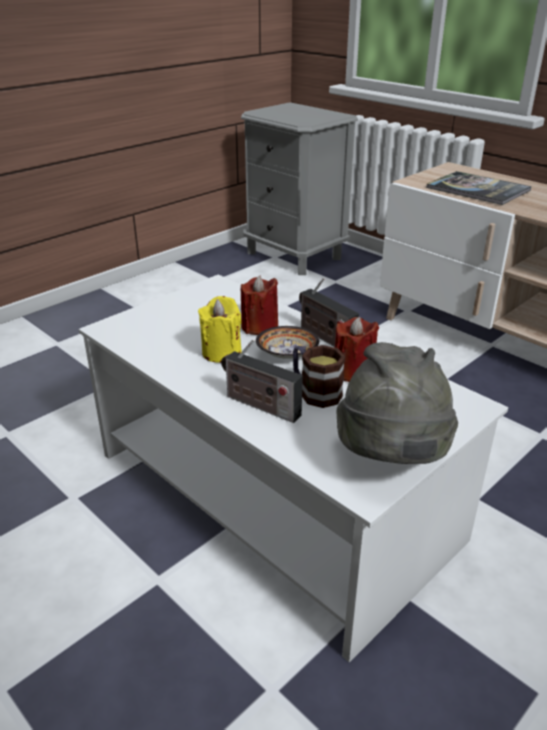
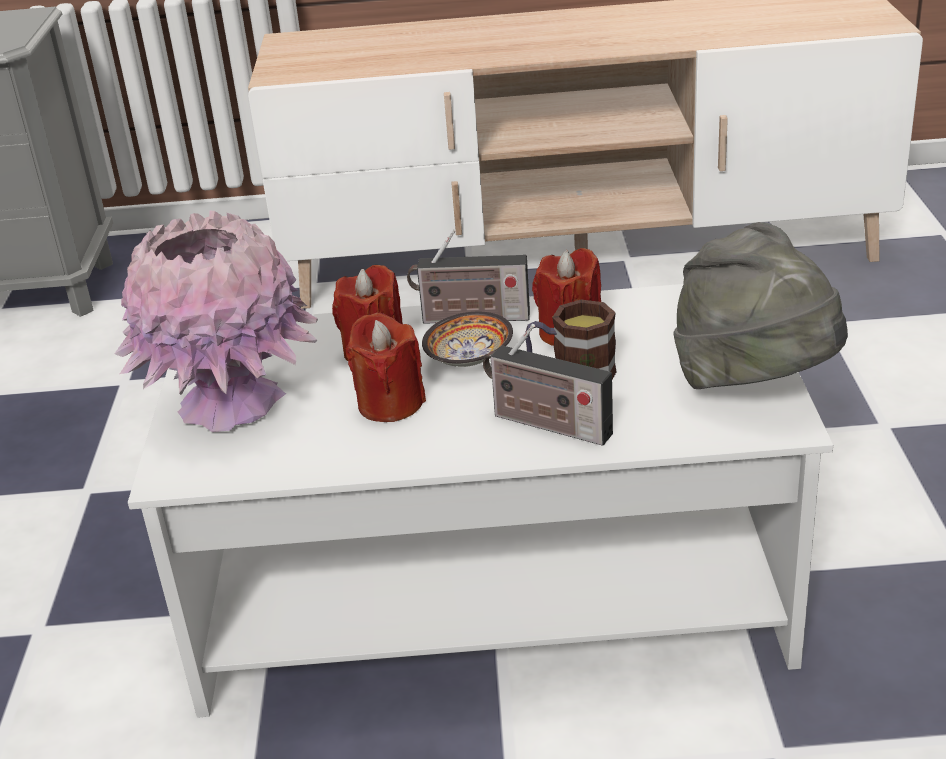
camera: 45 degrees left, 0 degrees up
(173, 315) = (232, 404): none -> pink vase
(221, 352) = (390, 404): yellow candle -> red candle
(259, 405) = (546, 424): radio -> radio turned 45 degrees clockwise
(477, 189) = (375, 56): book -> none

